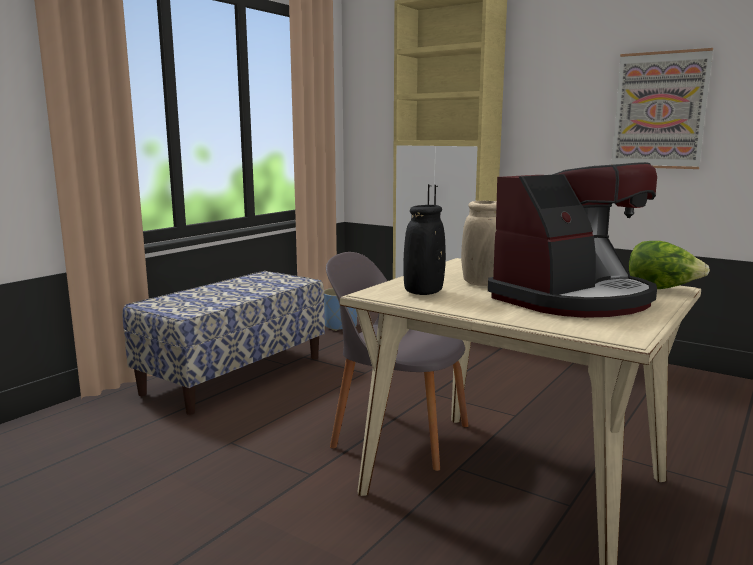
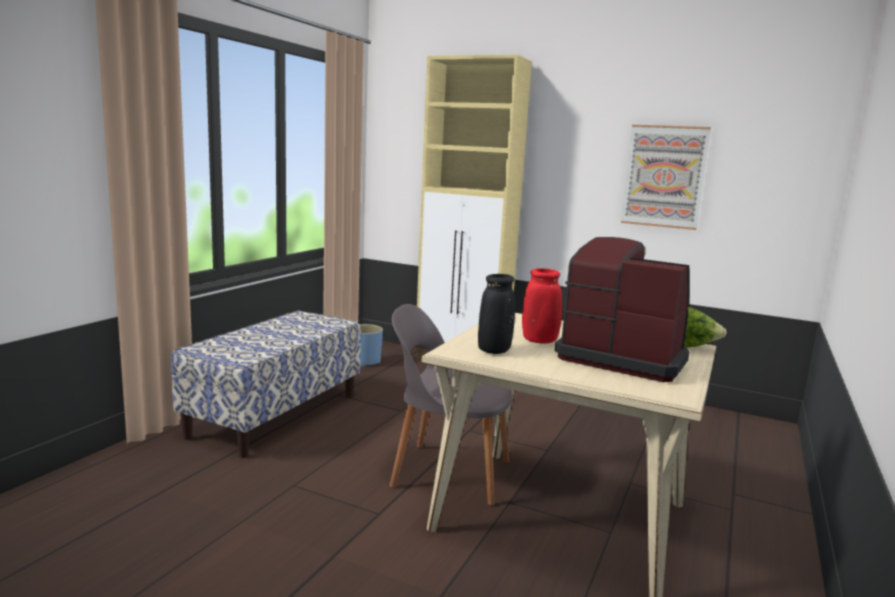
camera: 10 degrees left, 0 degrees up
(482, 284) = (539, 341): beige vase -> red vase
(573, 299) = (622, 358): coffee machine -> coffee machine turned 105 degrees counterclockwise

